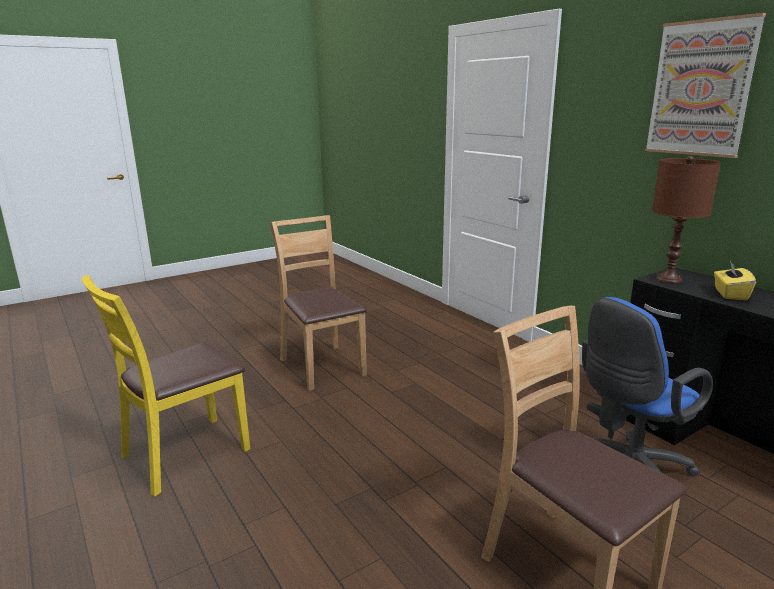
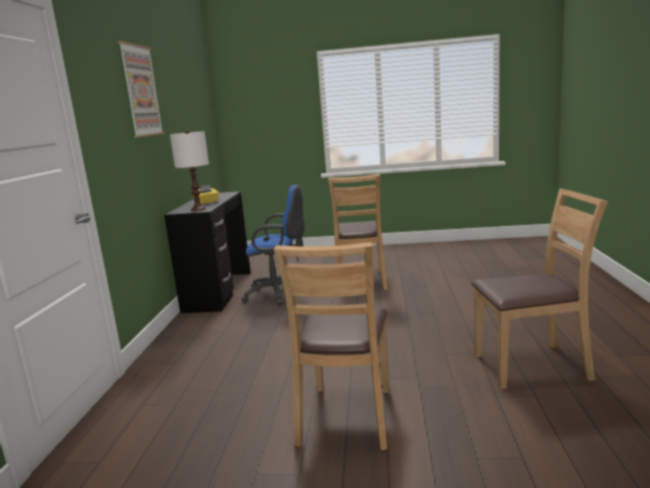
camera: 140 degrees left, 5 degrees down
(184, 454) = (532, 366): yellow chair -> brown chair
(668, 279) = (198, 209): brown table lamp -> white table lamp

